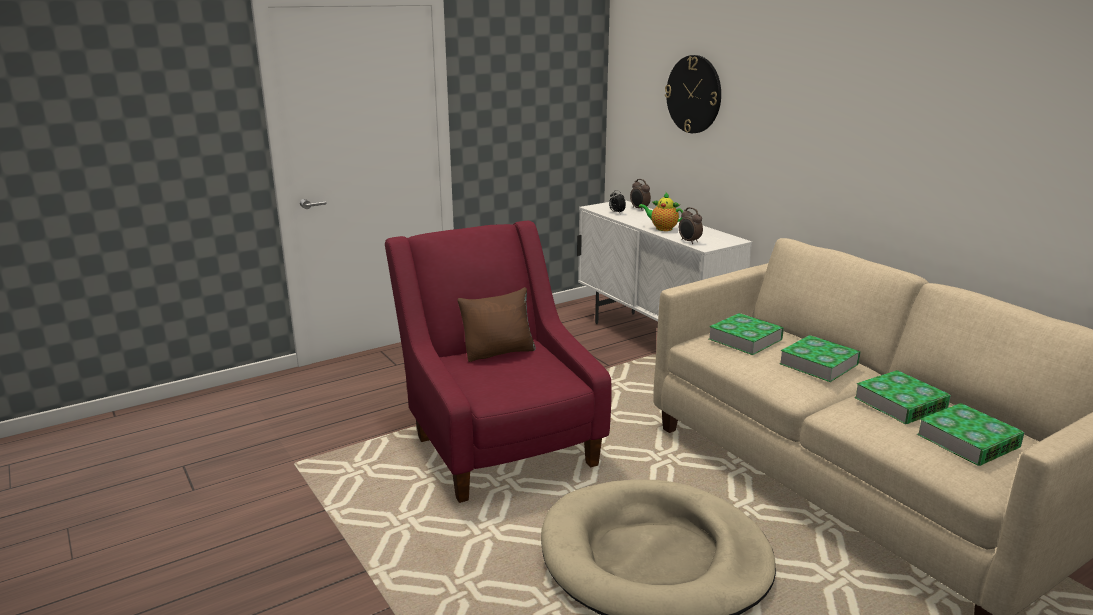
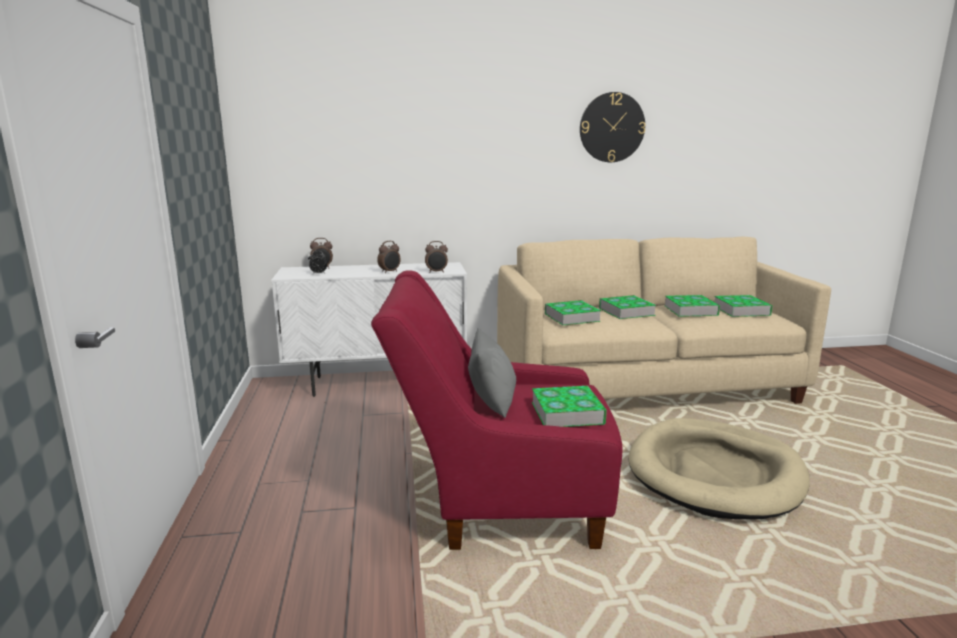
camera: 65 degrees left, 5 degrees down
(499, 352) = (492, 402): brown pillow -> grey pillow
(501, 383) = (567, 413): none -> book
(662, 228) = (390, 272): teapot -> alarm clock
(694, 94) = (366, 147): wall clock -> wall clock (612, 127)

